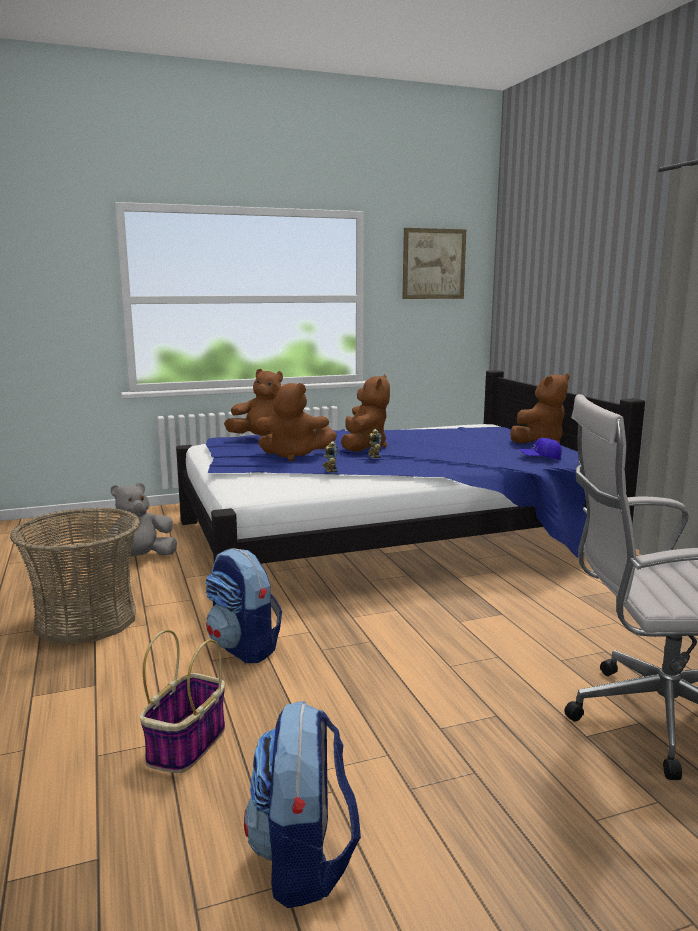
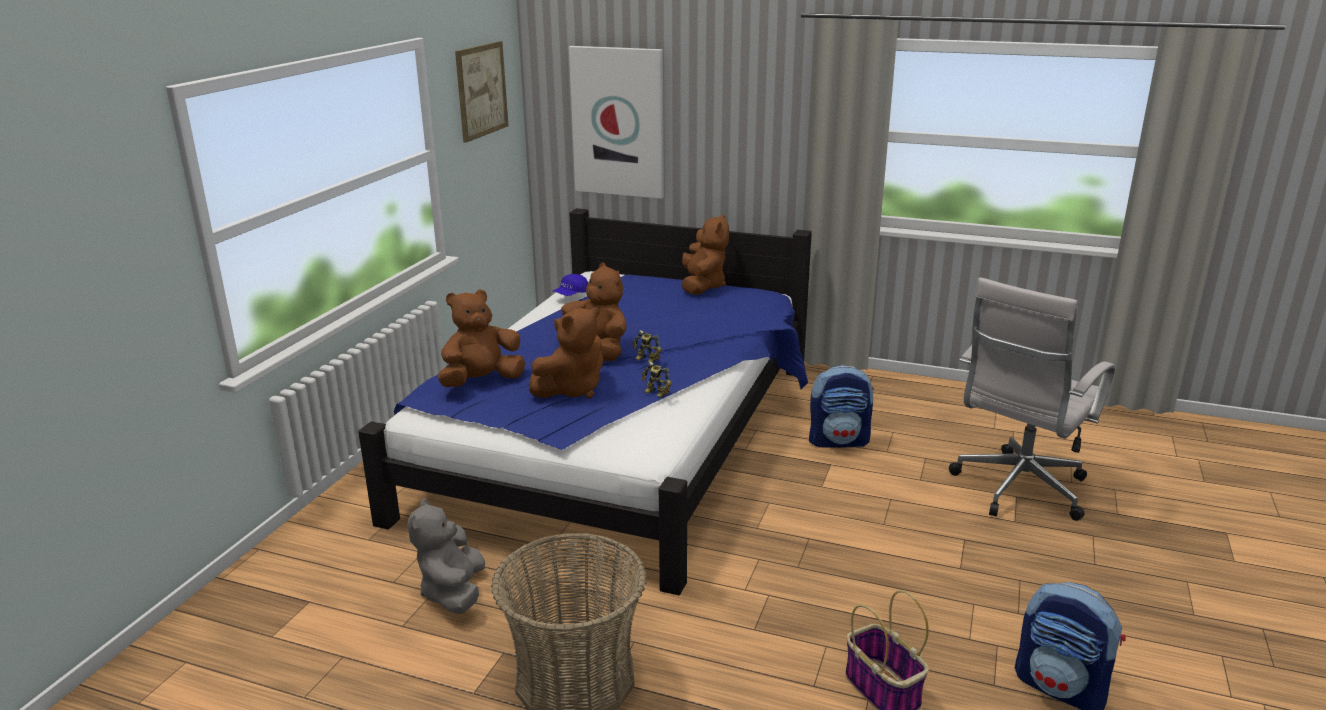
camera: 50 degrees left, 10 degrees up
(244, 647) = (750, 603): backpack -> backpack (839, 441)
(540, 297) = (618, 122): none -> picture
(540, 458) = (751, 308): blue cap -> blue cap (571, 294)

